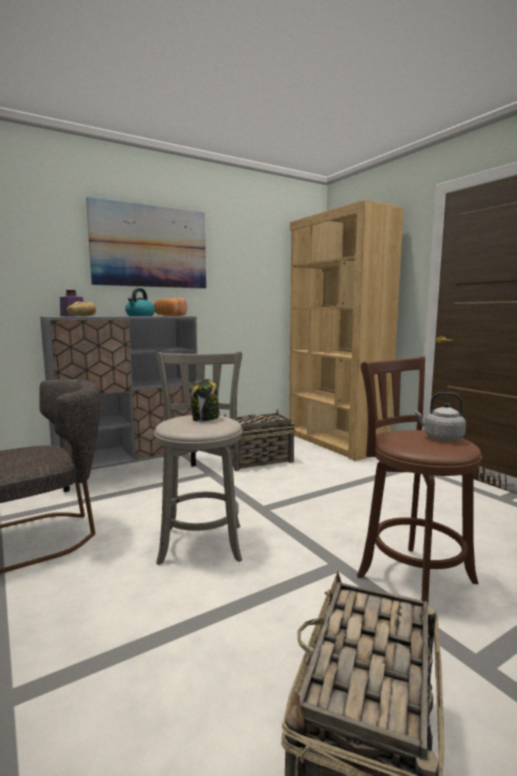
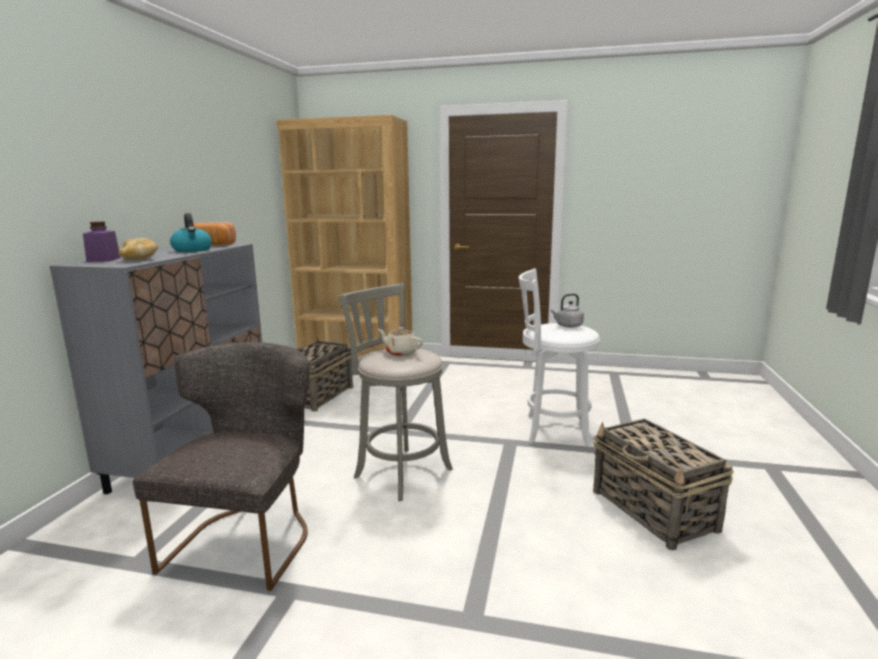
camera: 45 degrees left, 5 degrees up
(150, 247) = (159, 152): picture -> none
(205, 418) = (400, 352): jar -> beige teapot
(411, 576) = (552, 430): brown stool -> white stool

